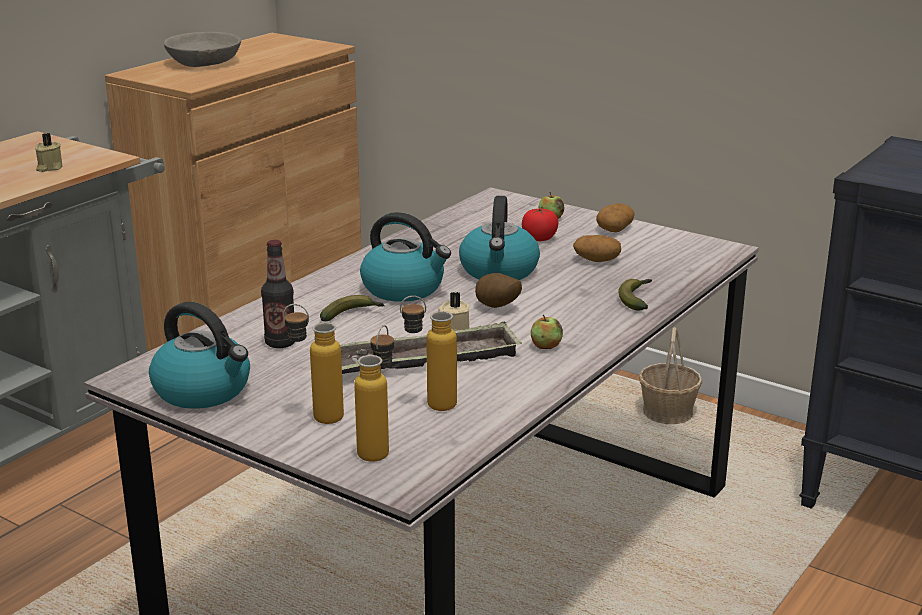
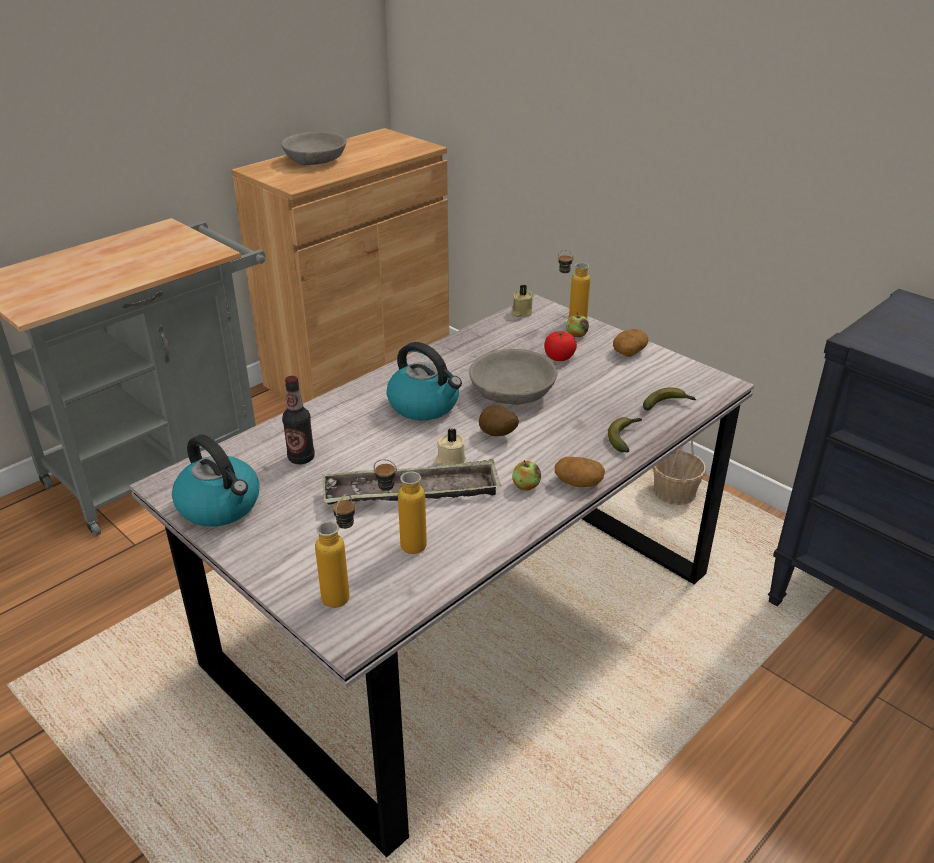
camera: 10 degrees right, 10 degrees up
(49, 168) = (164, 260): beige candle -> beige candle (521, 312)
(316, 416) = (302, 547): bottle -> bottle (570, 320)
(352, 315) = (371, 431): banana -> banana (667, 404)
(499, 271) = (512, 392): kettle -> grey bowl
(596, 260) = (602, 387): potato -> potato (578, 482)

